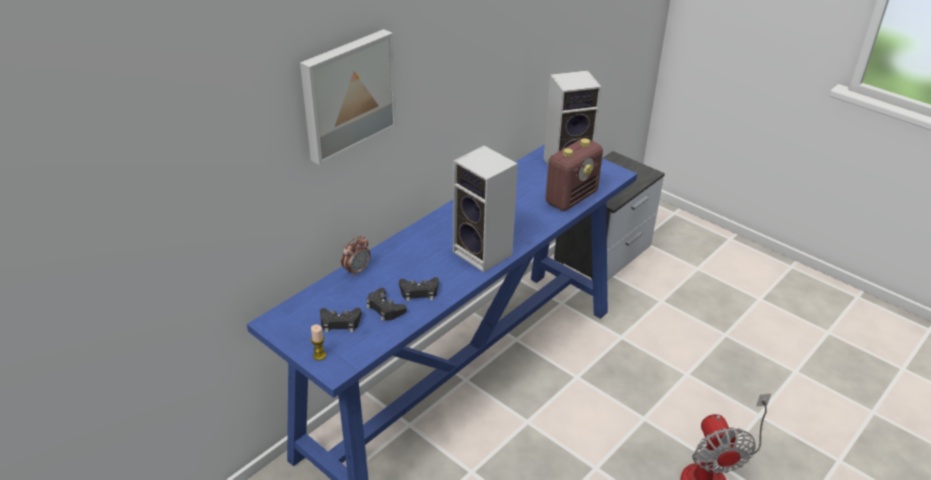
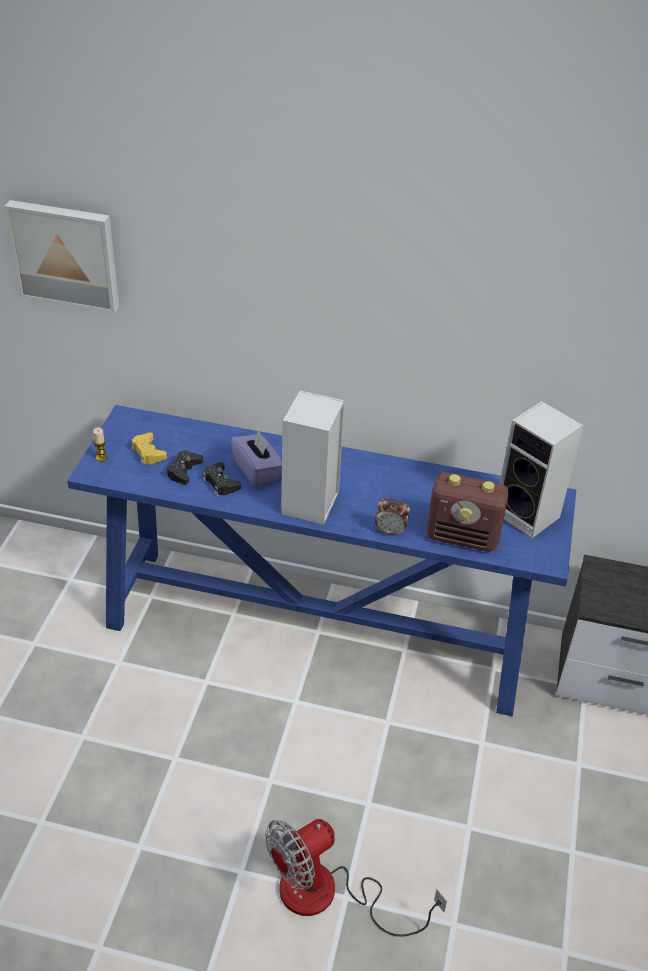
camera: 60 degrees right, 5 degrees up
(340, 323) = (148, 453): black game controller -> yellow game controller
(347, 94) = (255, 271): picture -> picture (65, 254)
(357, 271) = (223, 435): alarm clock -> alarm clock (390, 531)
(420, 267) = (257, 471): none -> purple tissue box

